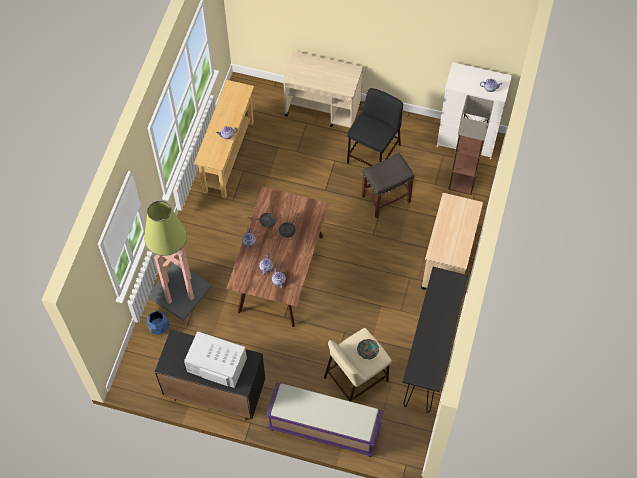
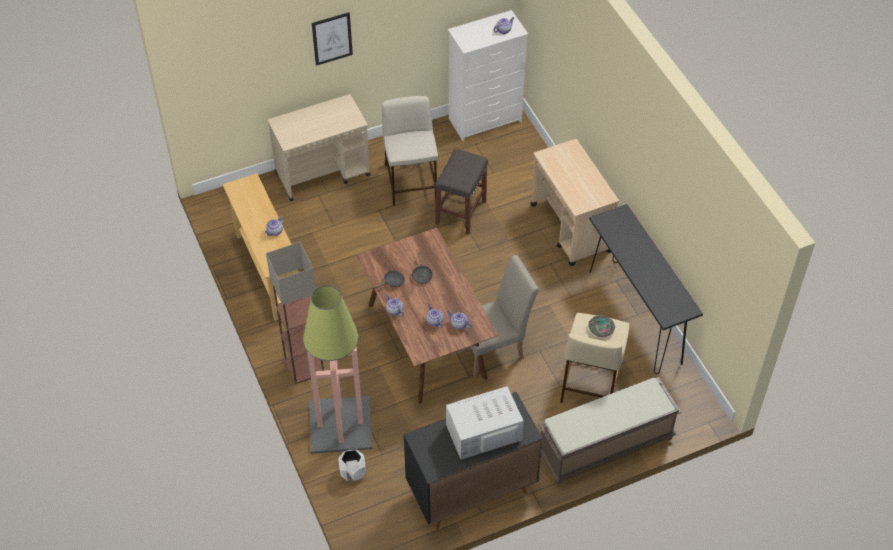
camera: 40 degrees left, 10 degrees down
(159, 327) = (353, 472): blue planter -> white planter
(316, 311) = (494, 350): none -> beige chair
(323, 428) = (604, 446): purple bench -> brown bench
(354, 22) = (332, 38): none -> picture
(373, 154) = (411, 182): black stool -> beige stool
(462, 181) = (515, 155): floor lamp -> floor lamp (303, 366)

